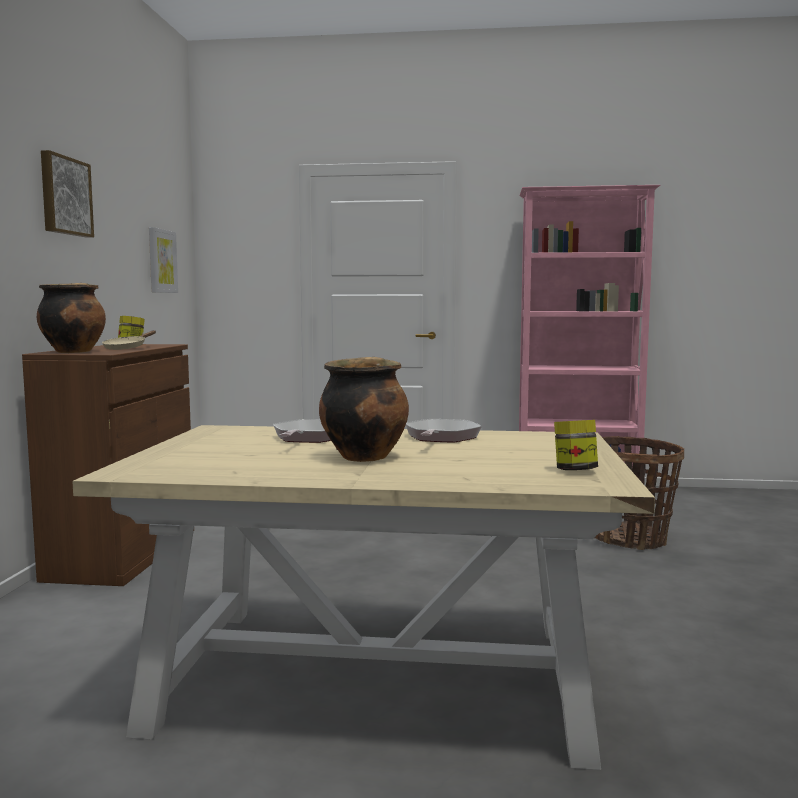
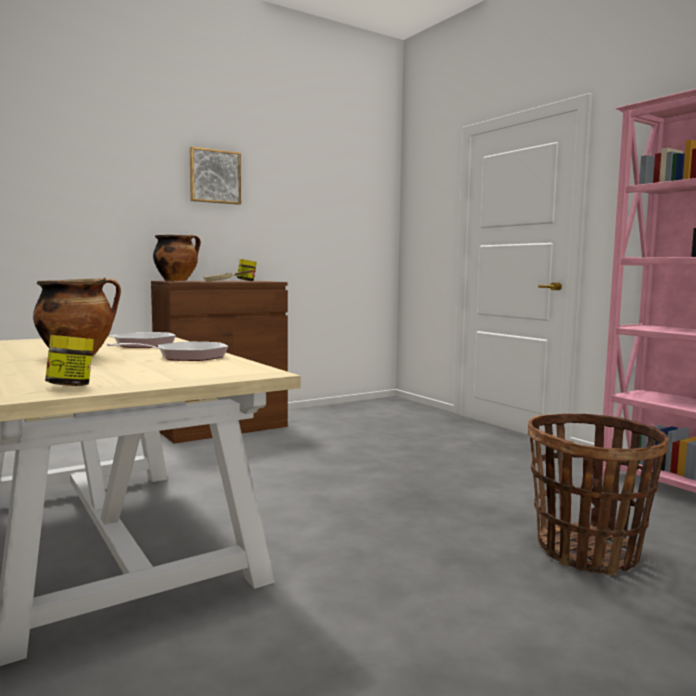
camera: 50 degrees right, 0 degrees up
(161, 261) = (342, 221): picture -> none

